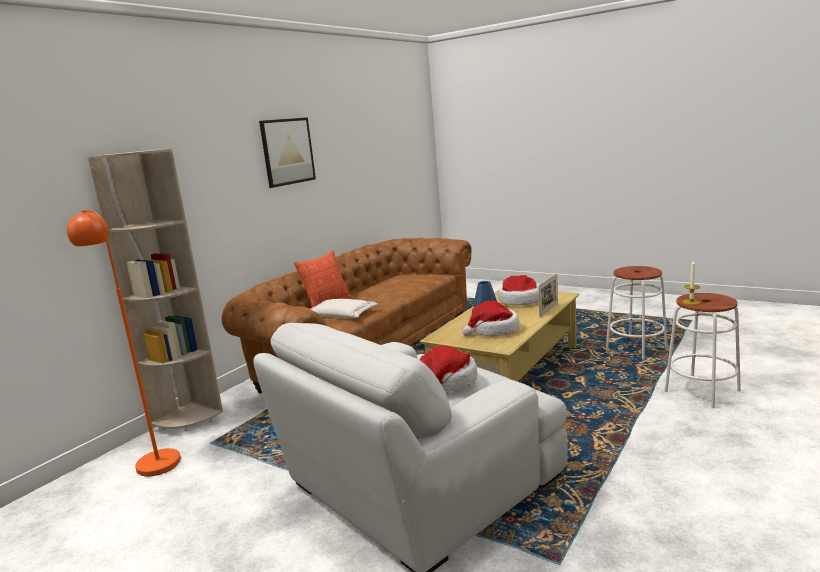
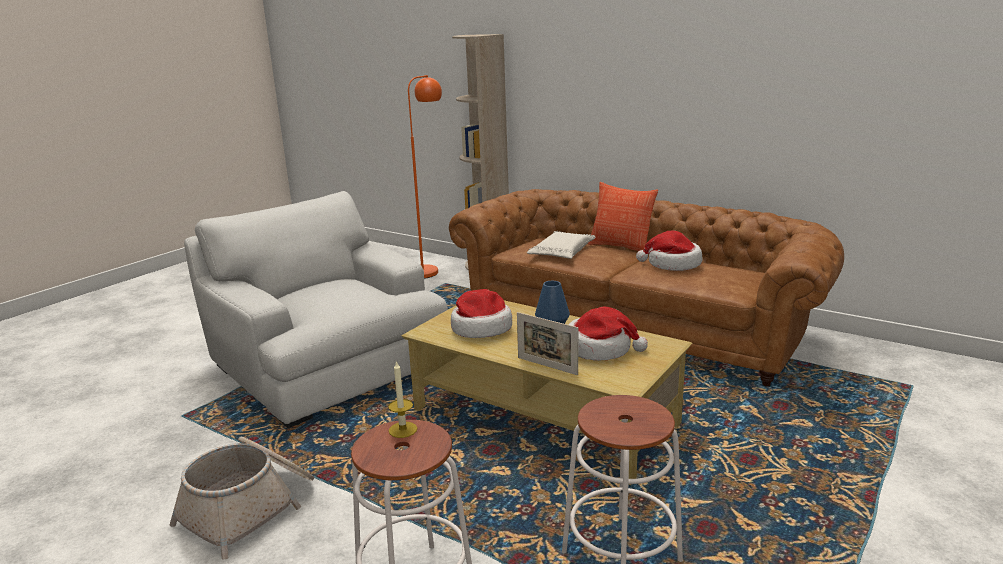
camera: 90 degrees right, 5 degrees up
(287, 151) = (676, 52): picture -> none
(446, 382) = (325, 294): hat -> hat (672, 264)
(679, 464) = (250, 508): none -> basket

